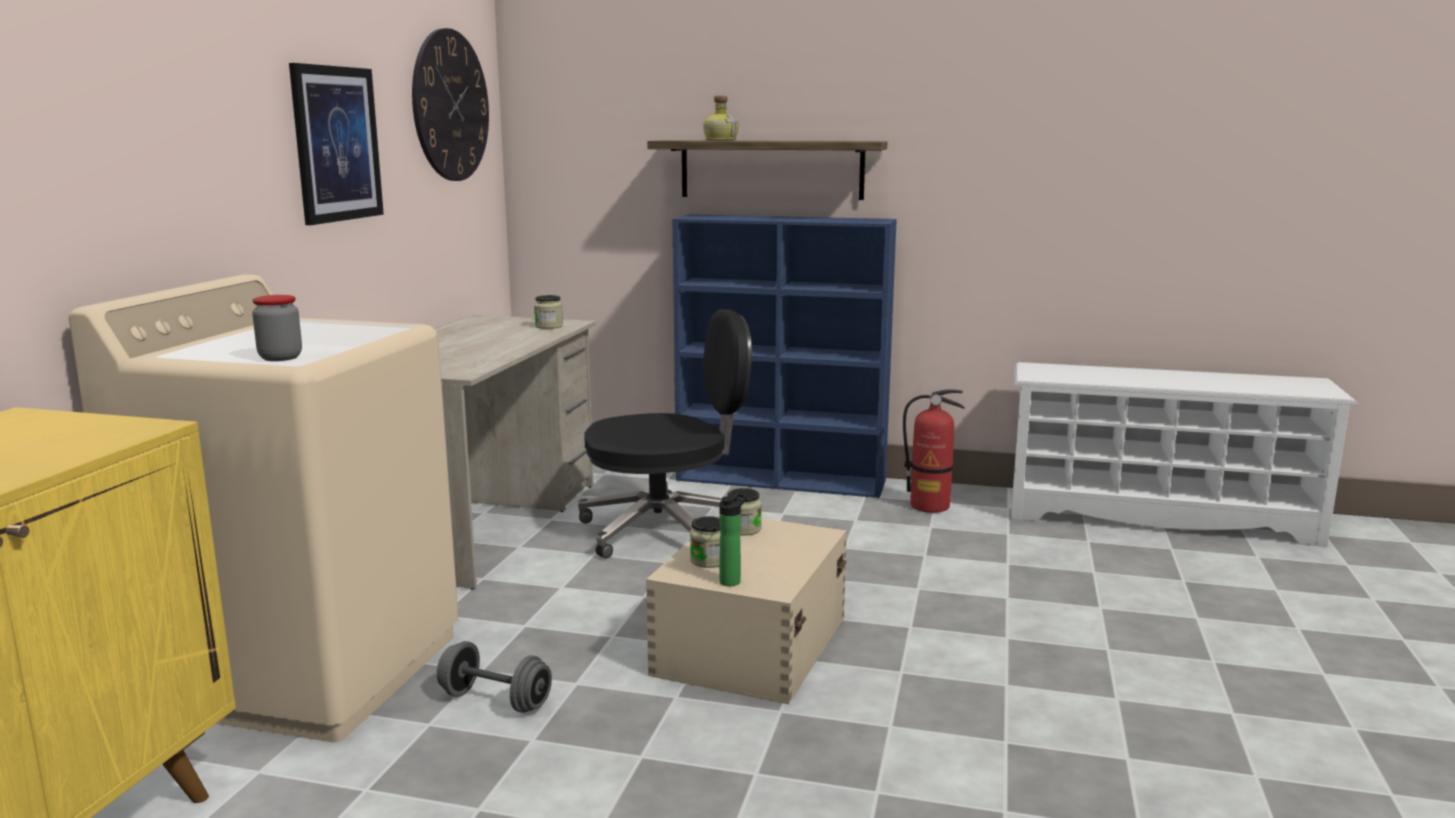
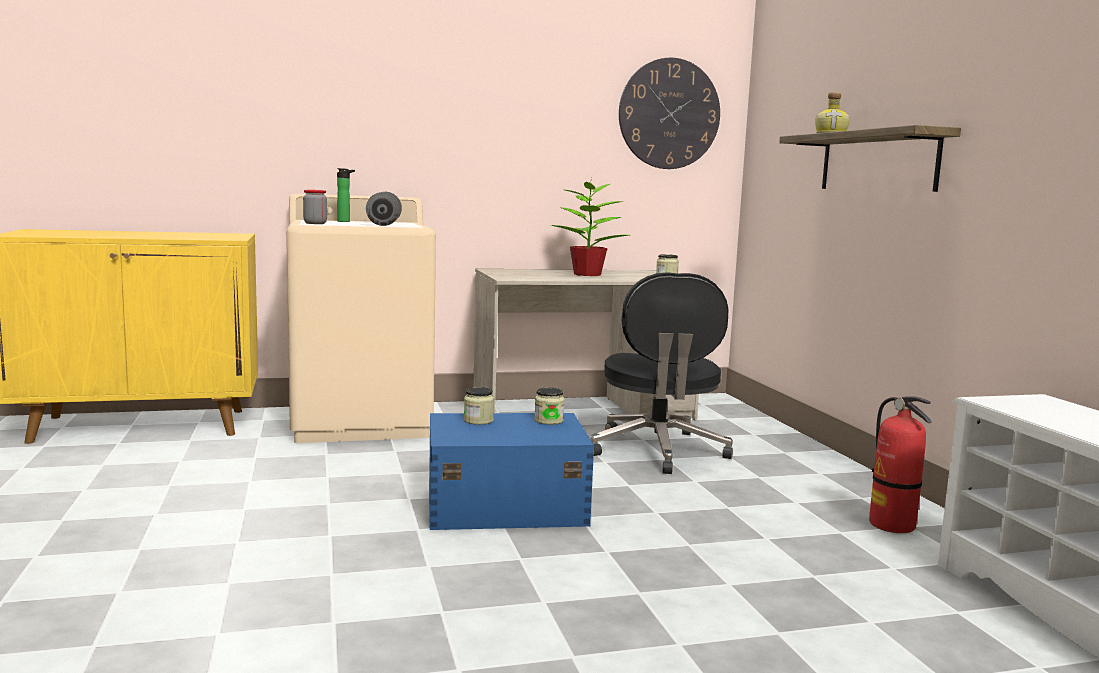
camera: 60 degrees right, 5 degrees down
(336, 144) = (527, 131): picture -> none
(471, 342) = (588, 274): none -> potted plant
(495, 700) = (363, 460): grey dumbbell -> grey dumbbell (384, 224)
(666, 530) = (658, 451): black office chair -> black office chair turned 45 degrees clockwise
(732, 581) = (450, 429): bottle -> bottle (345, 221)
(749, 646) = (503, 505): beige storage box -> blue storage box
(783, 480) = (831, 466): blue bookcase -> none

